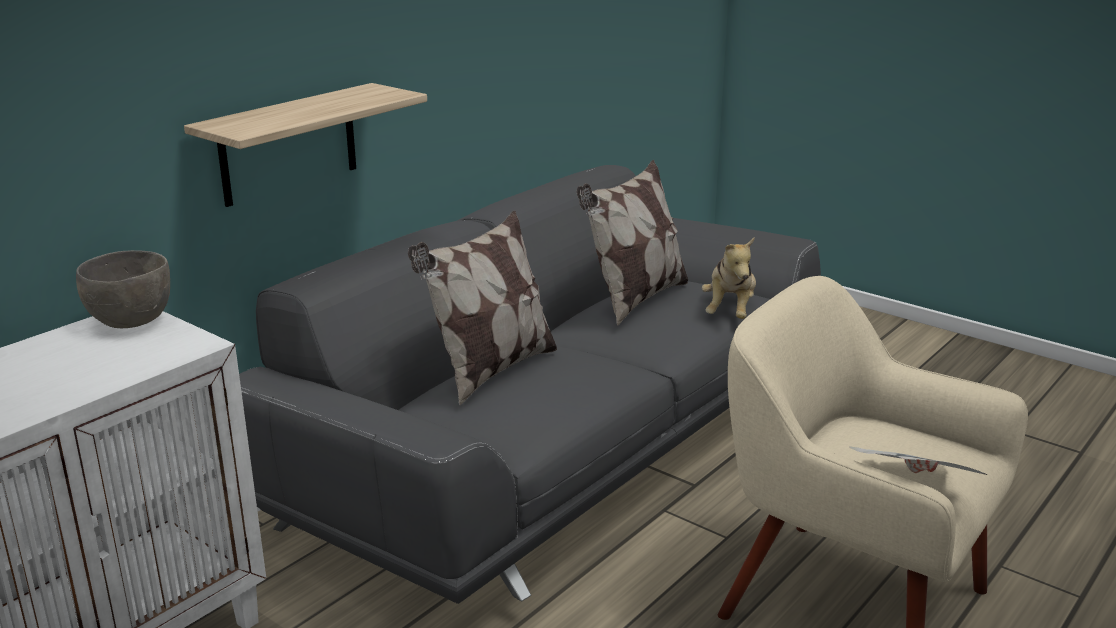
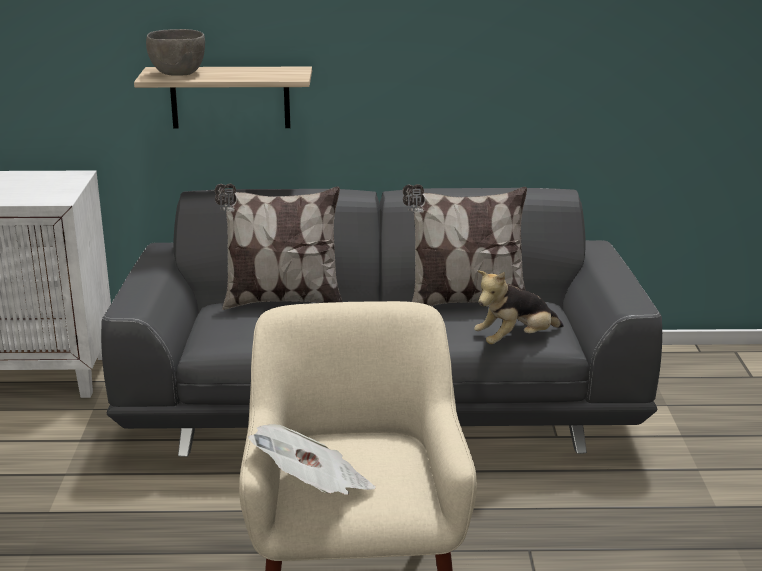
camera: 50 degrees right, 0 degrees up
(131, 322) = (66, 179): grey bowl -> grey bowl (177, 74)

